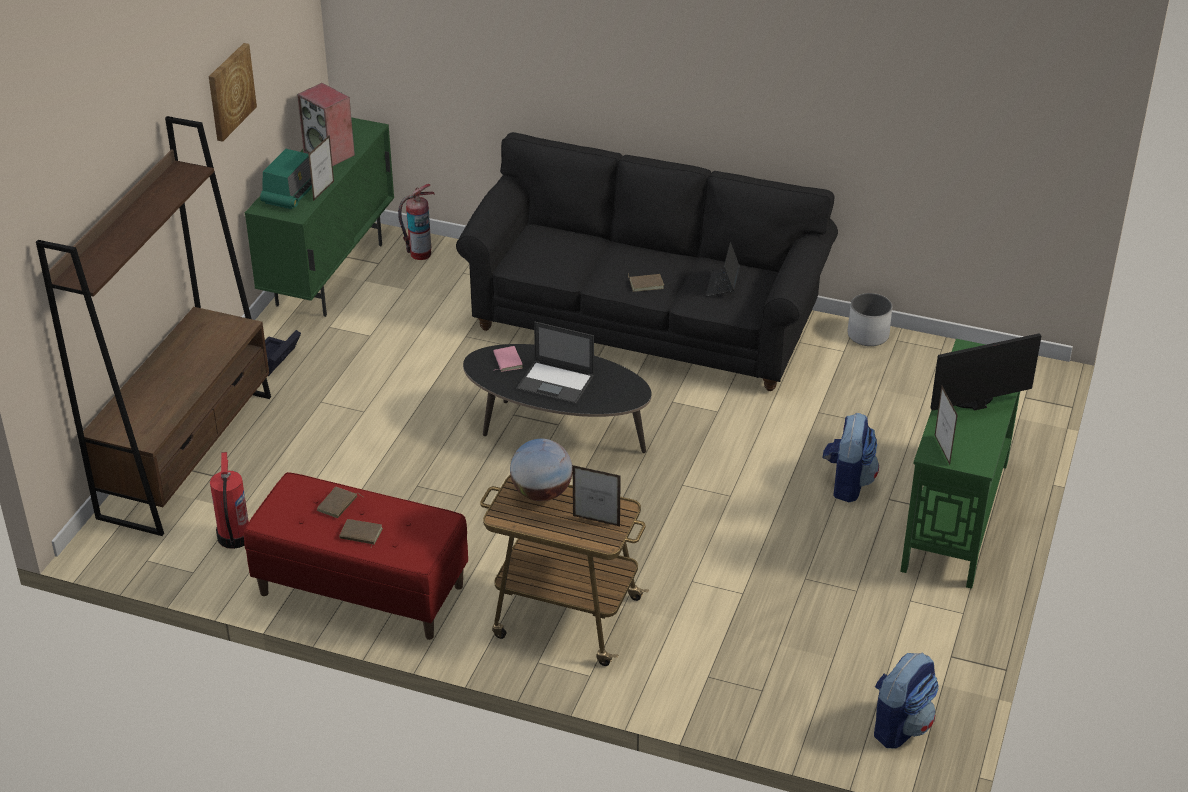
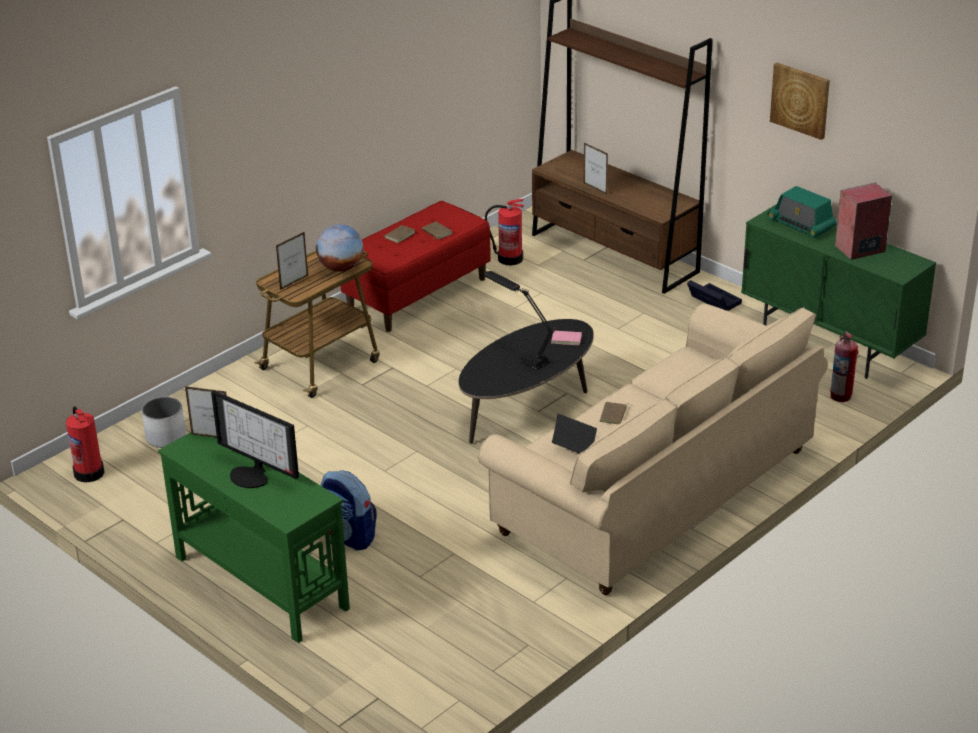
camera: 115 degrees right, 5 degrees down
(323, 191) = (794, 237): picture frame -> picture frame (595, 189)
(556, 383) = (519, 354): laptop -> black table lamp
(646, 323) = (654, 493): black sofa -> beige sofa
(868, 335) = (548, 628): white planter -> white planter (166, 438)
(900, 726) = (89, 472): backpack -> fire extinguisher
(973, 401) = (252, 475): monitor -> monitor turned 120 degrees clockwise

